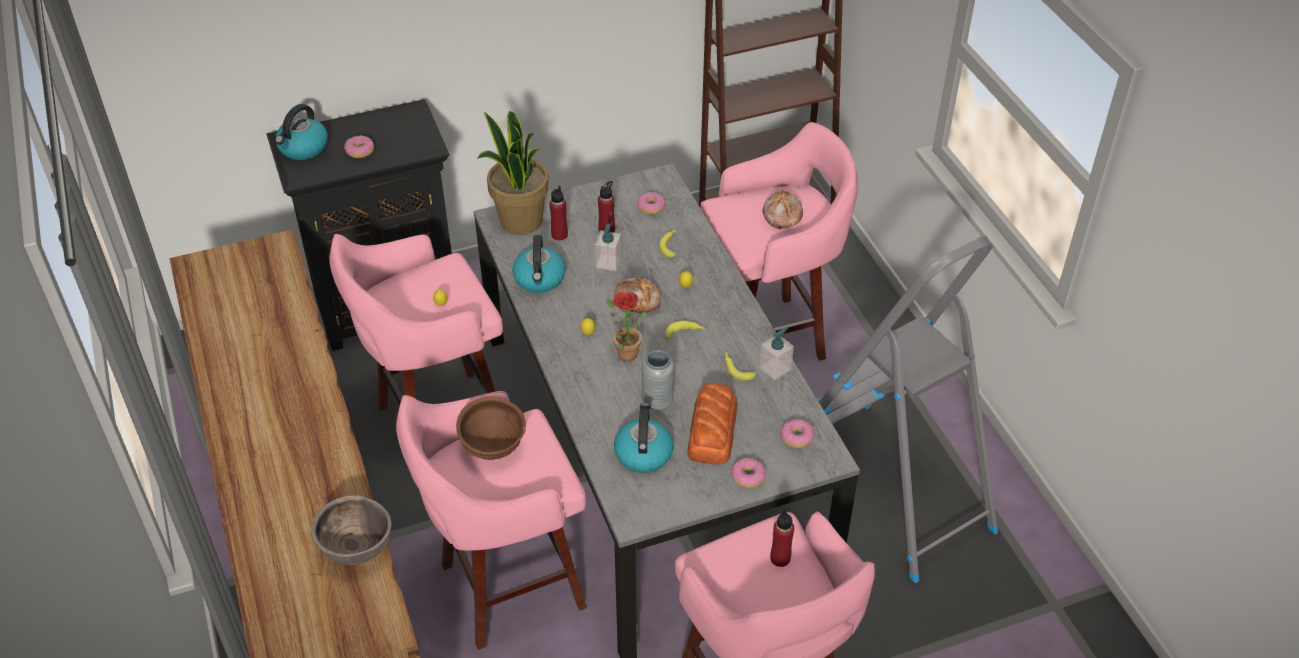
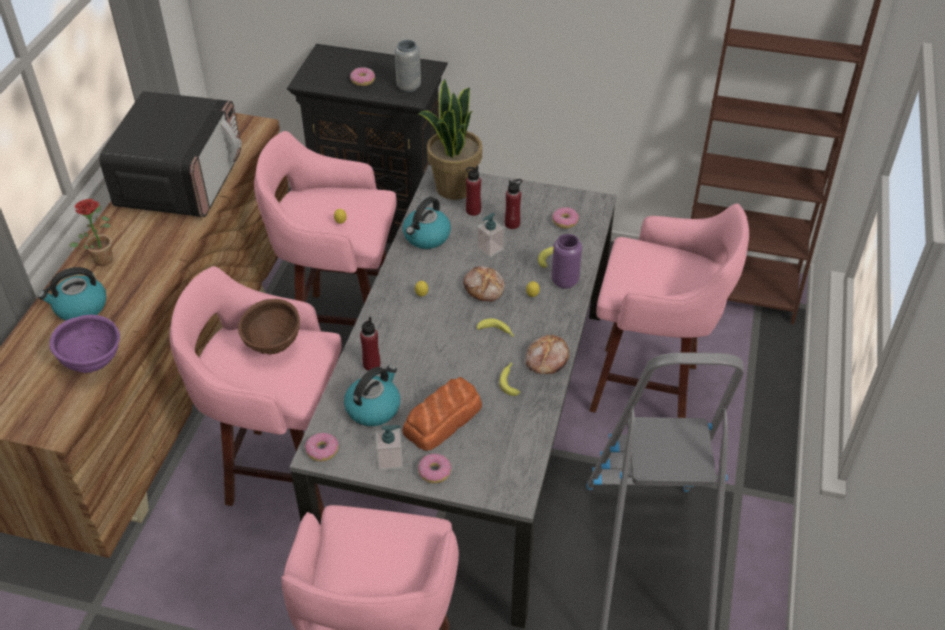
camera: 35 degrees right, 0 degrees up
(253, 336) = (181, 180): none -> microwave
(303, 148) = (327, 63): kettle -> kettle (80, 308)
(357, 551) = (93, 363): brown bowl -> purple bowl
(623, 353) = (434, 323): potted plant -> potted plant (103, 257)
(657, 401) = (423, 374): grey vase -> grey vase (409, 87)
(701, 260) = (564, 281): none -> purple vase
(775, 368) = (541, 397): soap dispenser -> soap dispenser (390, 460)
(780, 558) = (398, 553): red bottle -> red bottle (371, 364)
(781, 216) = (670, 277): bread -> bread (546, 359)
(797, 437) = (505, 463): donut -> donut (322, 450)

